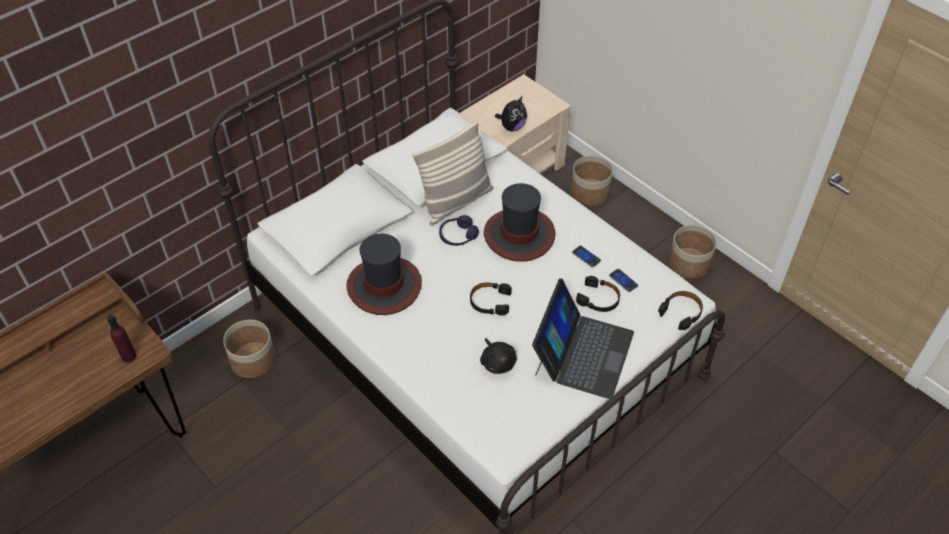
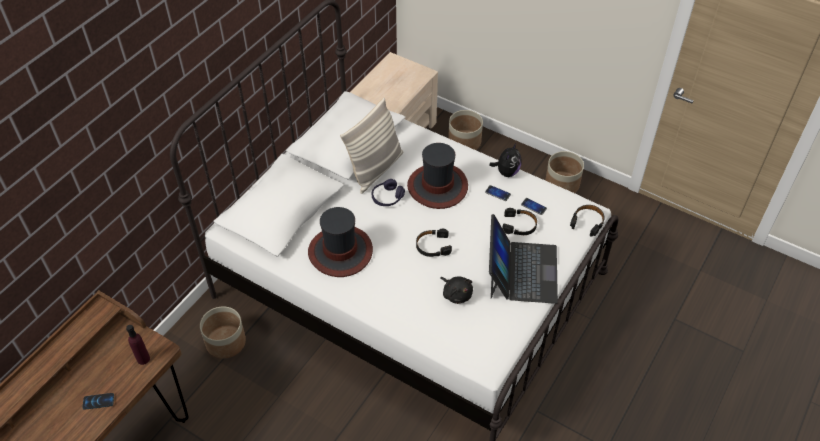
camera: 15 degrees left, 0 degrees up
(67, 391) = (98, 401): none -> phone
(512, 127) = (396, 98): plush toy -> plush toy (506, 172)

